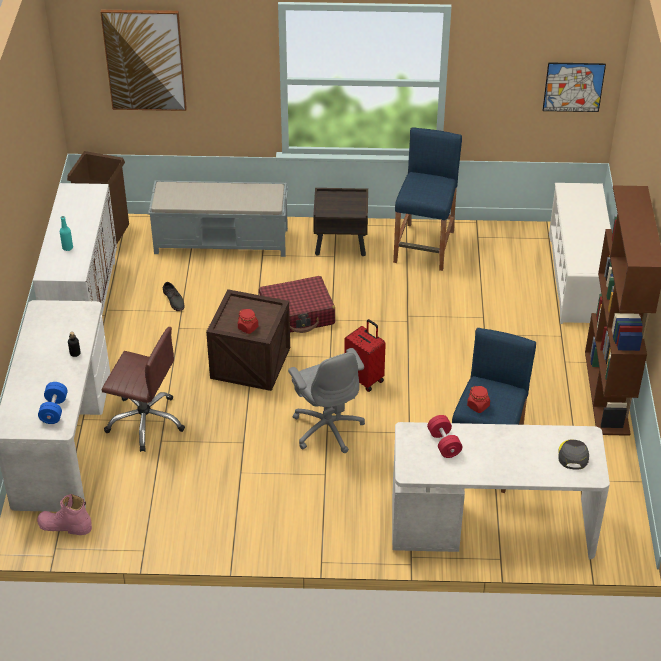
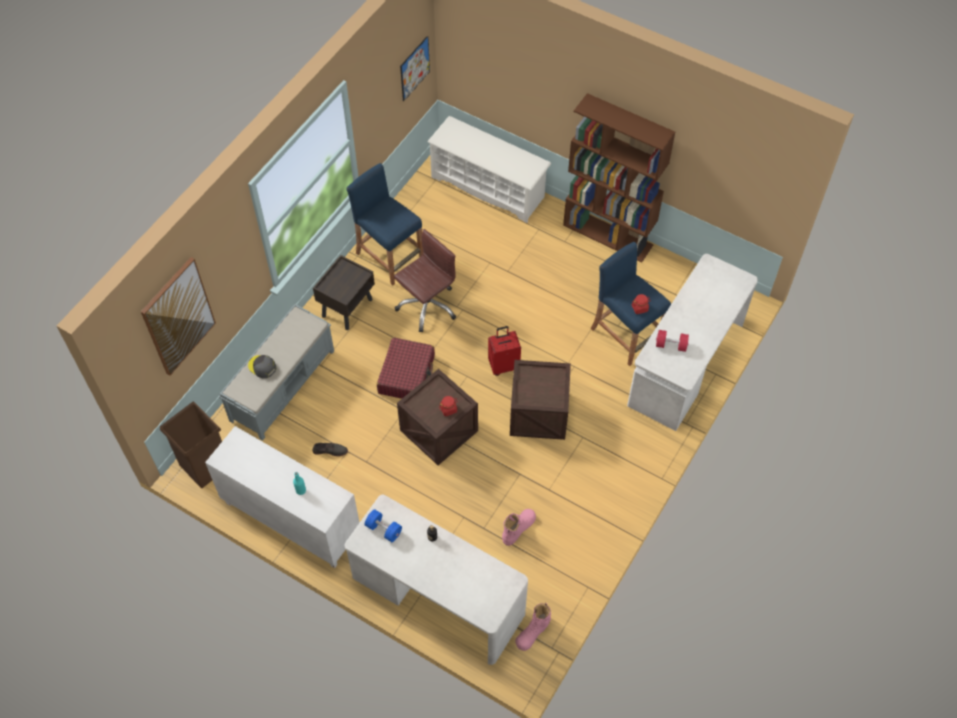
camera: 60 degrees left, 15 degrees up
(54, 410) = (489, 577): blue dumbbell -> blue dumbbell (383, 529)
(146, 421) = (456, 530): brown office chair -> brown office chair (427, 306)
(178, 467) = (518, 528): none -> pink boot
(327, 428) = (538, 413): grey office chair -> crate
(573, 455) = (721, 281): grey cap -> grey cap (262, 367)

